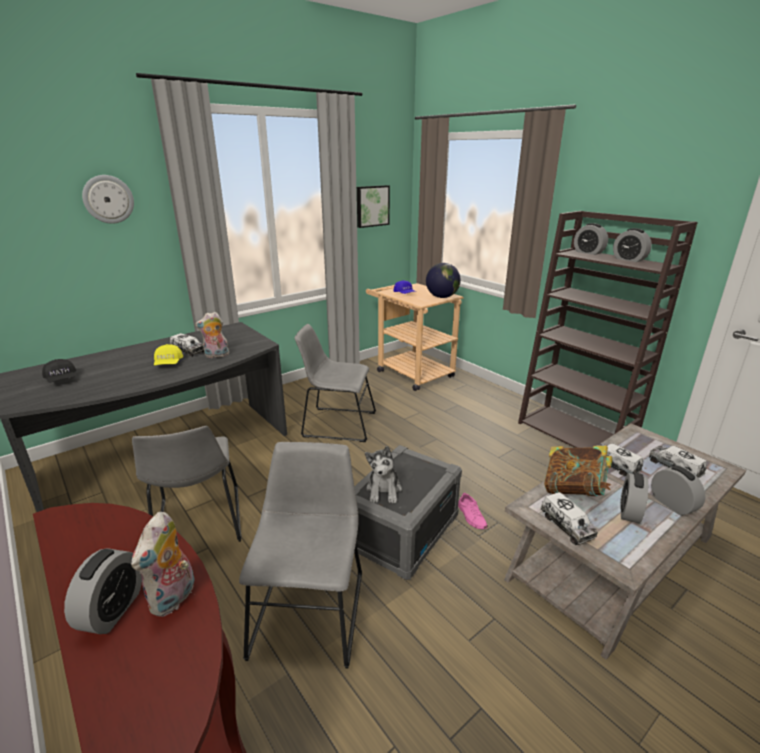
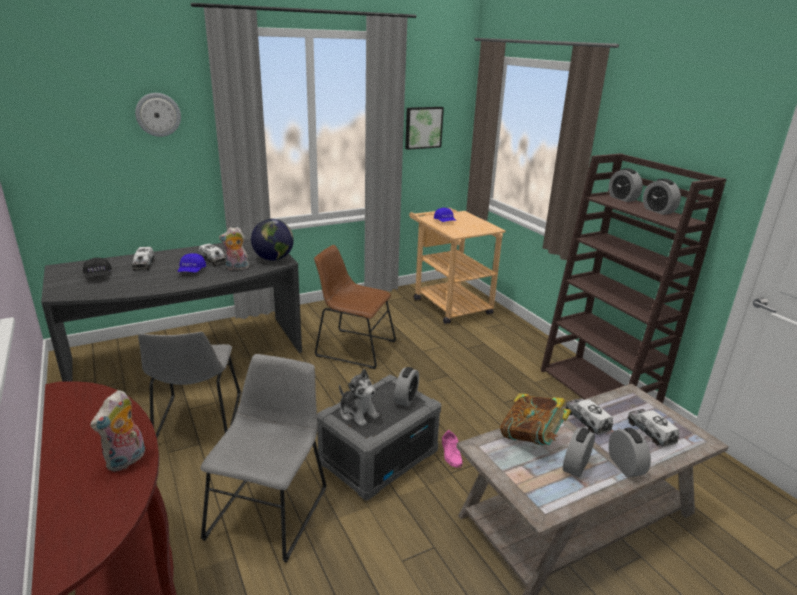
camera: 10 degrees right, 0 degrees up
(113, 610) = (81, 461): alarm clock -> alarm clock (406, 398)
(168, 363) = (192, 271): yellow cap -> blue cap
(336, 424) = (352, 347): grey chair -> brown chair
(384, 490) = (358, 413): plush toy -> plush toy turned 60 degrees counterclockwise
(442, 297) = (482, 229): globe -> globe (274, 259)
(566, 526) = (506, 468): toy truck -> toy truck (144, 265)

